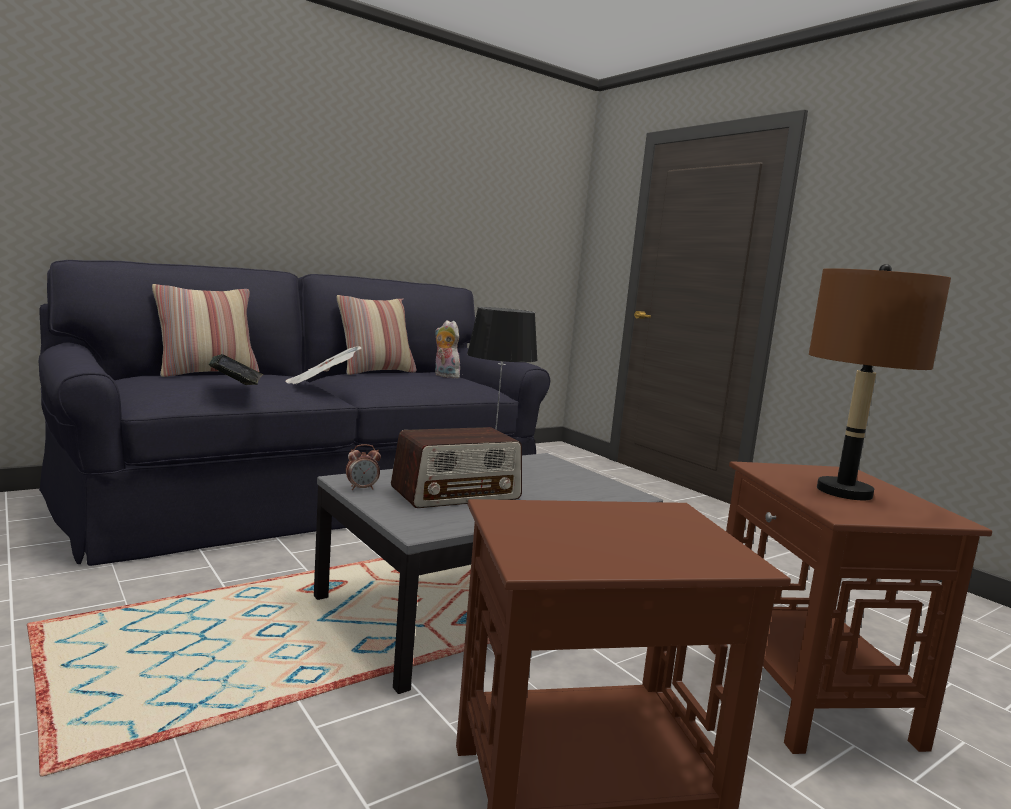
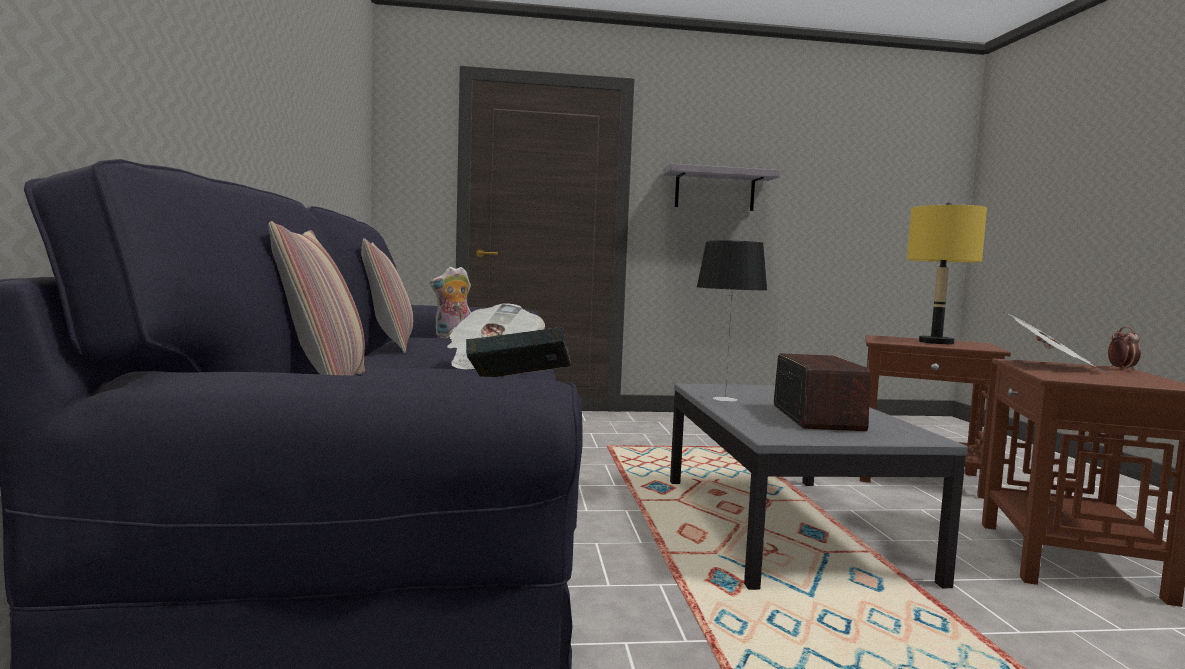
camera: 60 degrees left, 5 degrees down
(362, 488) = (805, 436): alarm clock -> alarm clock (1121, 369)
(636, 520) = (1052, 367): none -> newspaper
(844, 492) = (936, 342): brown table lamp -> yellow table lamp
(895, 244) = (715, 190): none -> grey shelf

